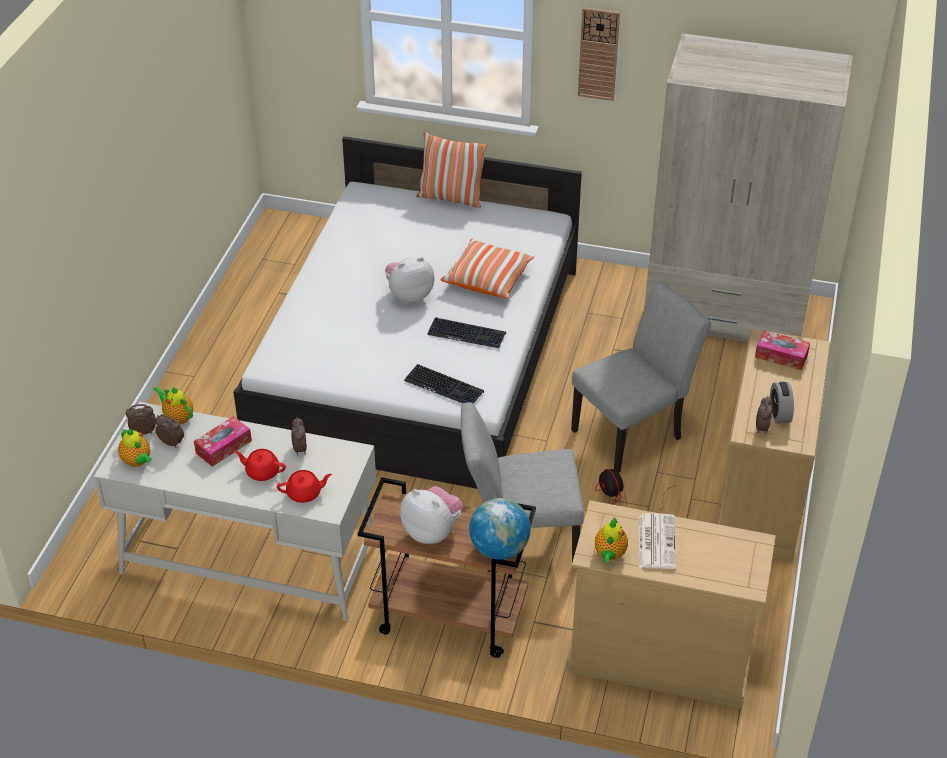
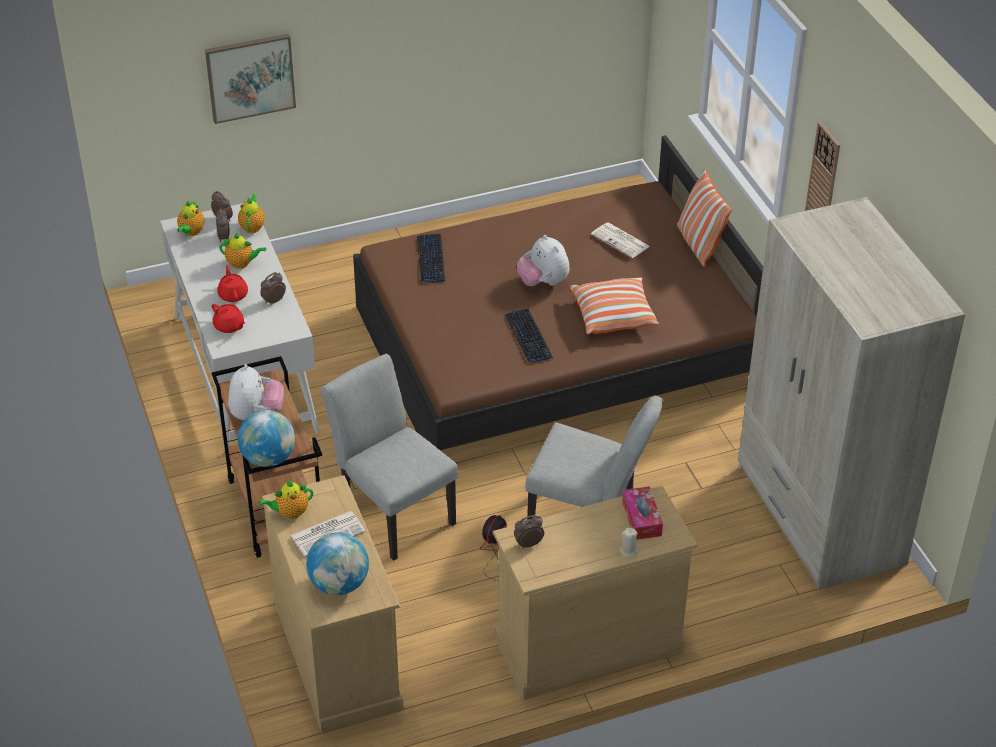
camera: 55 degrees right, 0 degrees up
(63, 284) = (250, 77): none -> picture
(223, 447) = (242, 263): tissue box -> teapot
(405, 231) = (621, 241): none -> newspaper
(409, 295) = (543, 282): plush toy -> plush toy turned 150 degrees counterclockwise
(418, 353) = (555, 347): white bed -> brown bed
(444, 386) = (451, 354): keyboard -> keyboard (431, 259)
(725, 561) = (339, 584): none -> globe
(779, 414) = (558, 548): alarm clock -> none
(811, 378) = (629, 550): none -> beige candle

